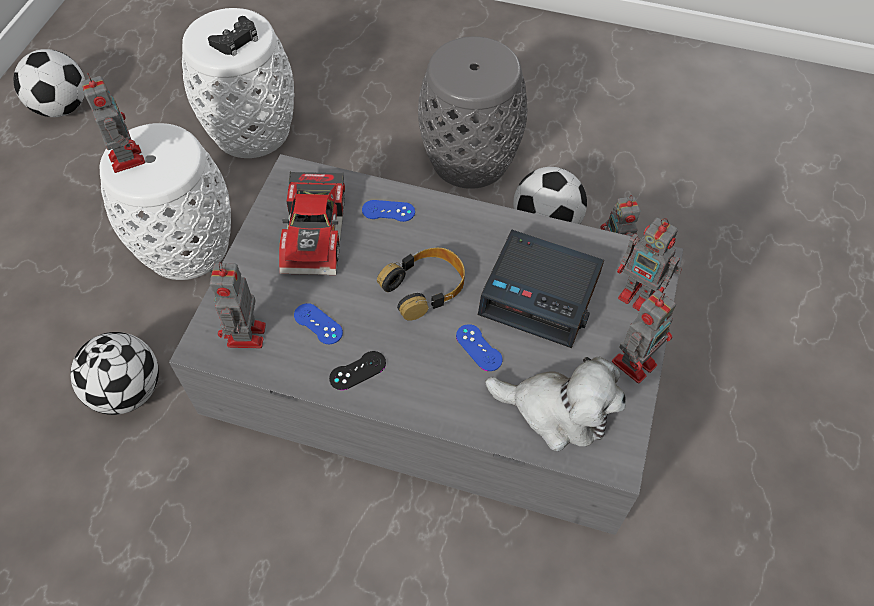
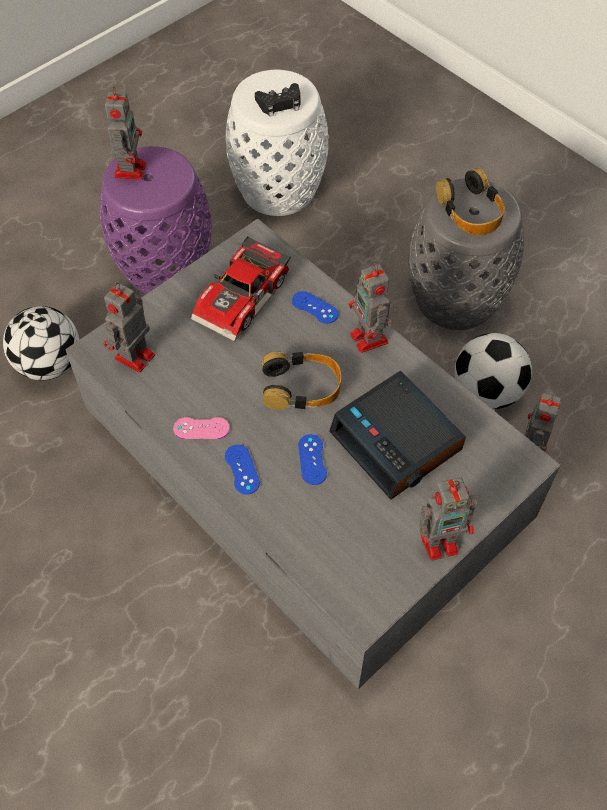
camera: 30 degrees right, 0 degrees up
(62, 107) = (138, 105): football -> none
(187, 246) = (164, 267): white stool -> purple stool
(318, 324) = (195, 375): blue game controller -> blue game controller (242, 469)
(357, 370) = (201, 428): black game controller -> pink game controller
(472, 67) = (470, 210): none -> headphones
(557, 411) = (342, 546): plush toy -> none
(640, 295) = (487, 486): toy robot -> toy robot (370, 340)

